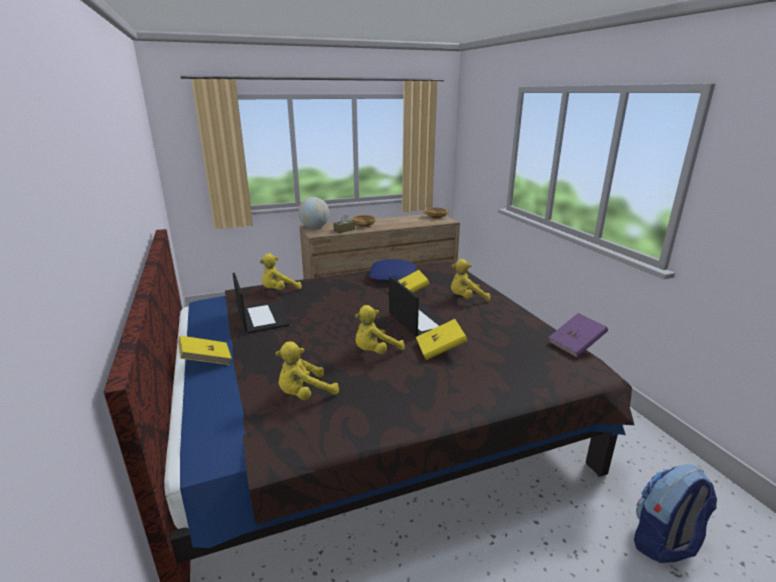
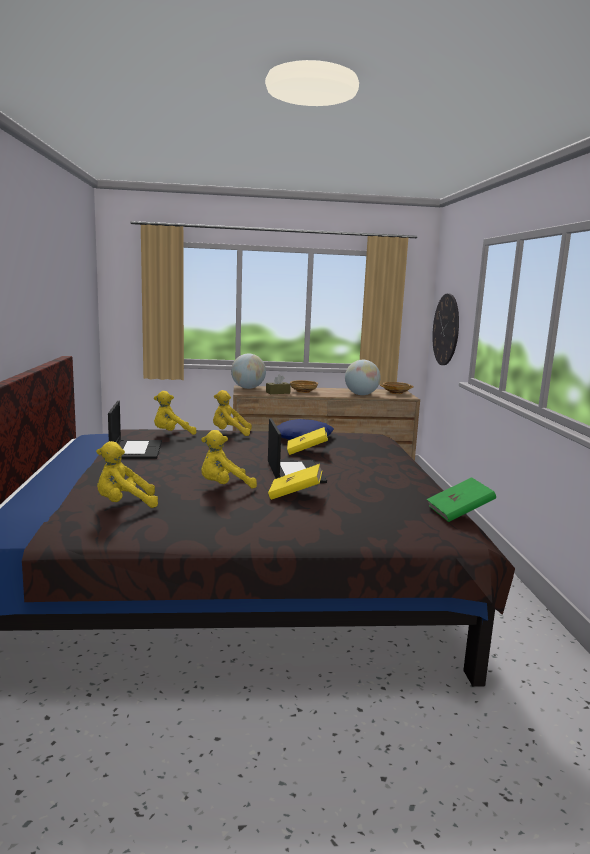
camera: 15 degrees right, 10 degrees down
(206, 360) = (57, 471): yellow book -> none
(412, 223) = (361, 395): none -> globe
(466, 298) = (368, 463): yellow plush toy -> yellow plush toy (229, 433)
(474, 161) = (446, 329): none -> wall clock
(575, 345) = (459, 513): purple book -> green book
(663, 542) = (512, 765): backpack -> none

